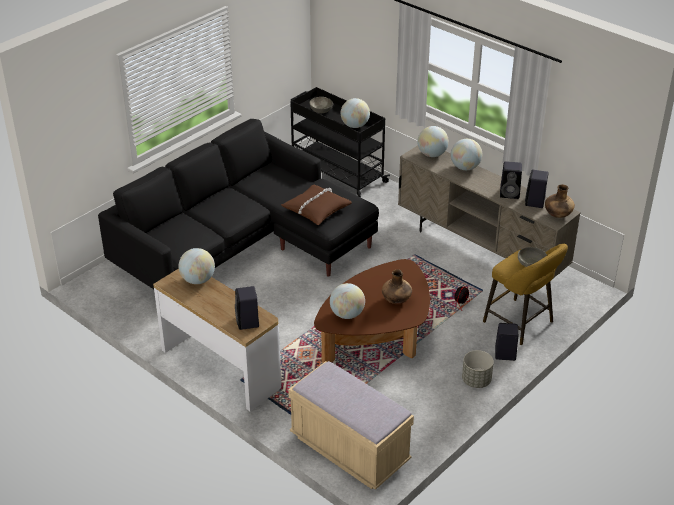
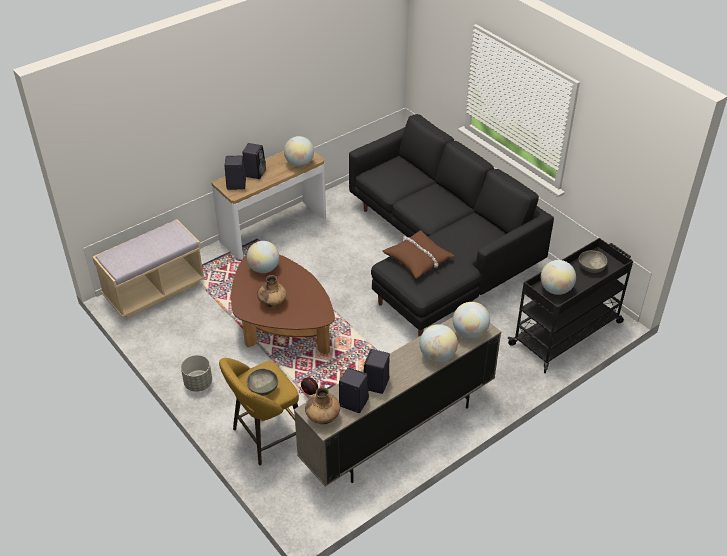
camera: 100 degrees right, 5 degrees up
(504, 354) = (226, 413): black speaker -> black speaker (255, 172)

